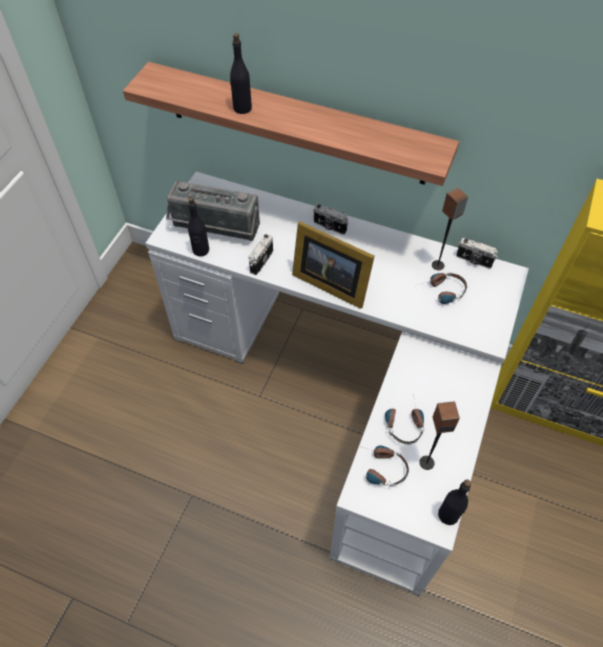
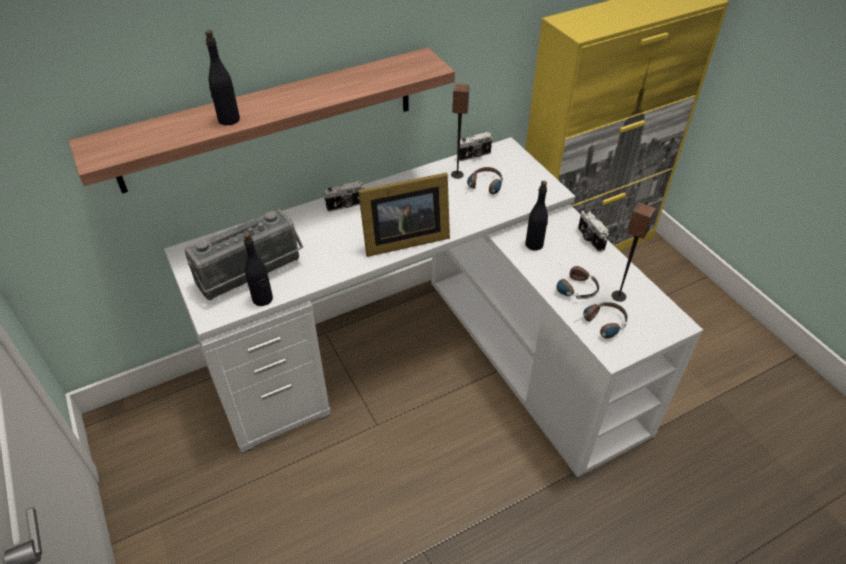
camera: 50 degrees left, 10 degrees down
(260, 261) = (326, 267): camera -> camera (589, 239)
(448, 515) = (673, 312): black bottle -> black bottle (534, 244)

